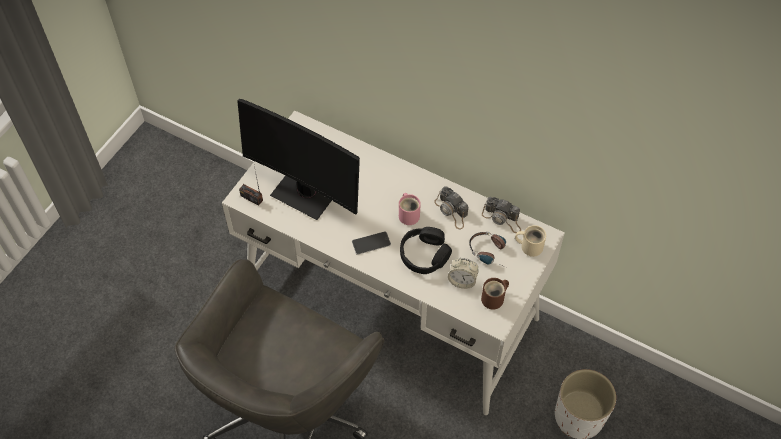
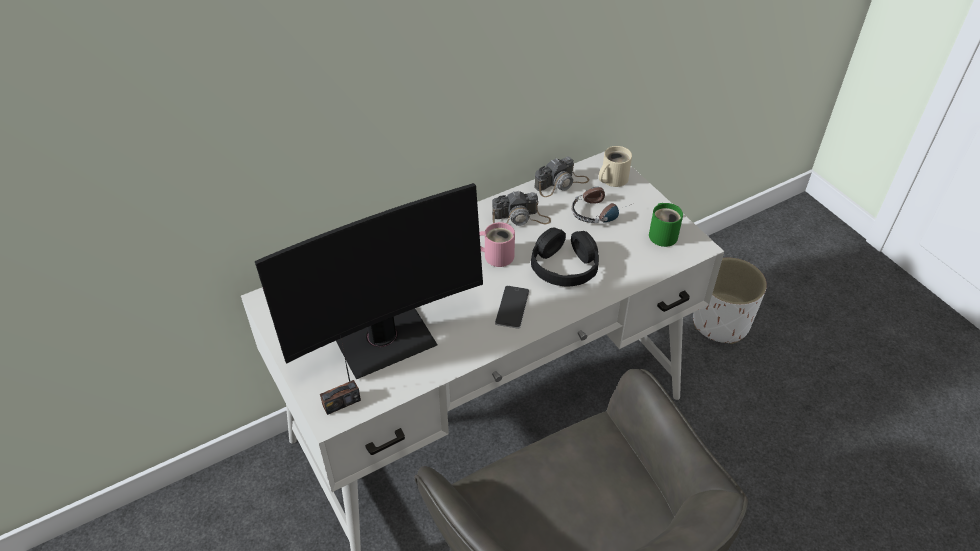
camera: 60 degrees left, 10 degrees down
(462, 281) = (622, 250): alarm clock -> none
(494, 298) = (663, 234): brown mug -> green mug

